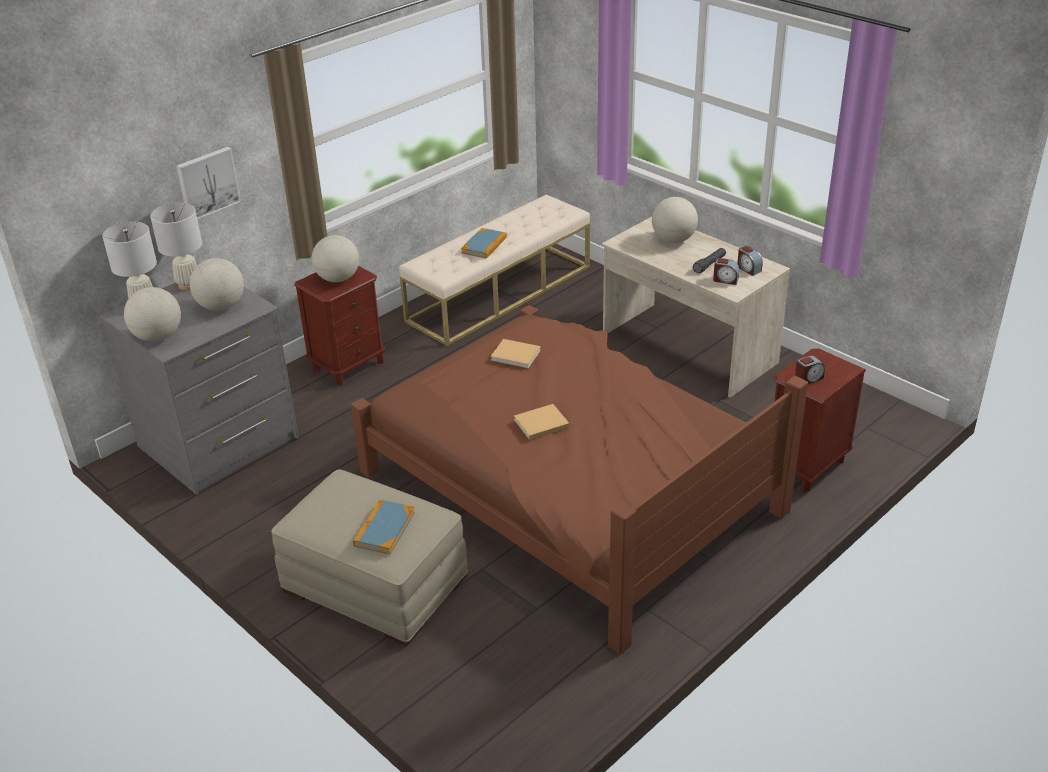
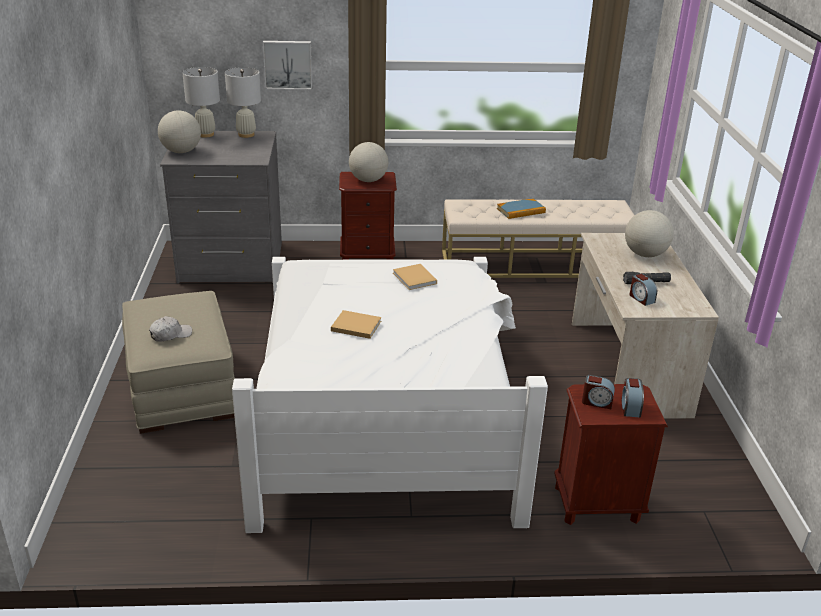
camera: 40 degrees right, 5 degrees down
(221, 306) = (240, 151): globe -> none
(384, 529) = (170, 334): book -> white cap
(568, 489) = (385, 407): brown bed -> white bed
(748, 269) = (676, 300): alarm clock -> alarm clock (630, 407)

